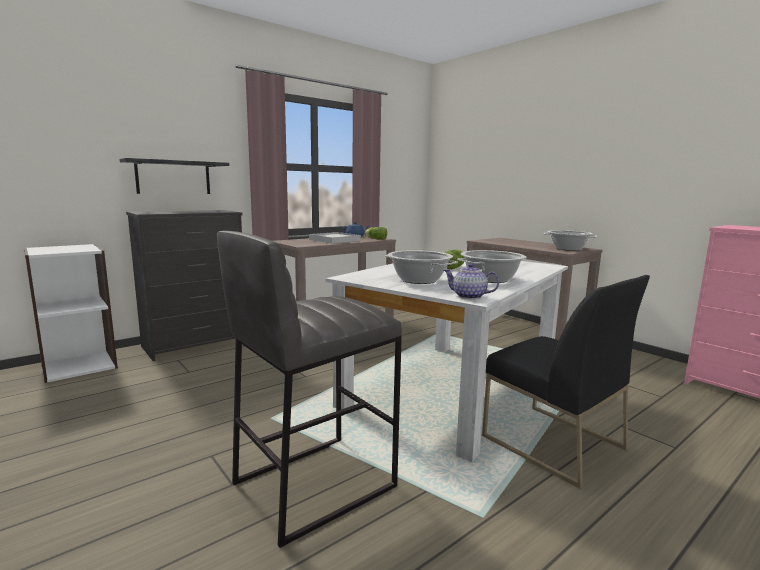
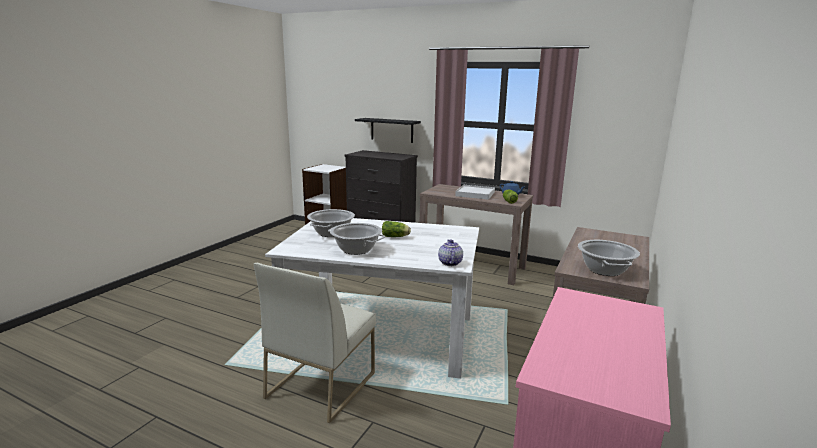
camera: 65 degrees right, 5 degrees up
(312, 484) = (242, 314): grey stool -> none
(468, 296) = (289, 248): teapot -> teapot (449, 263)
(551, 443) = (321, 384): black chair -> white chair

